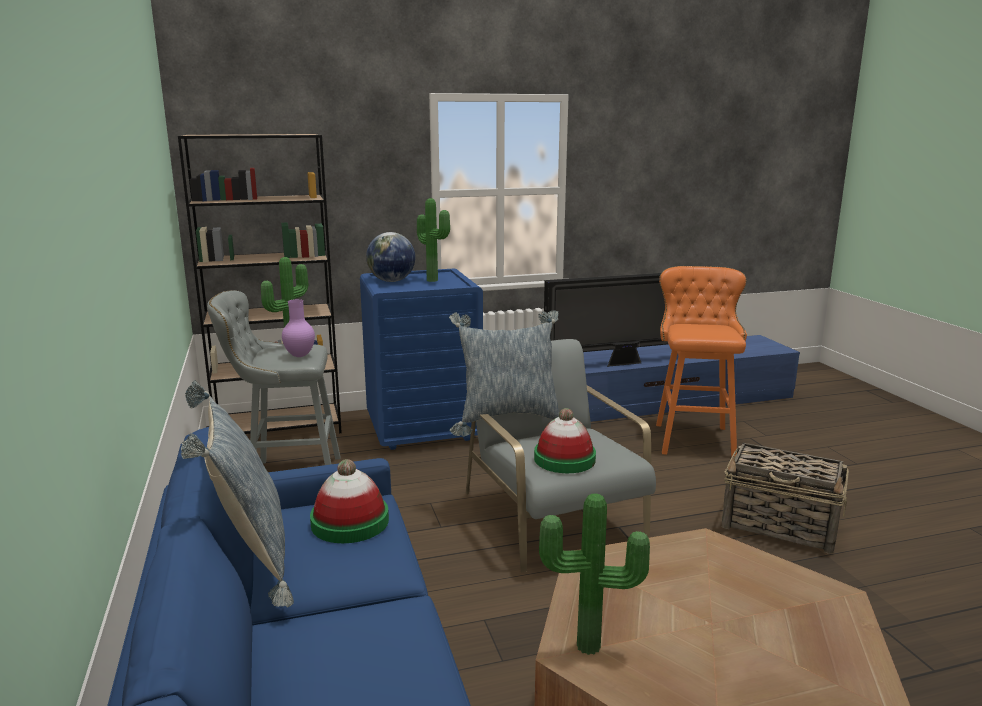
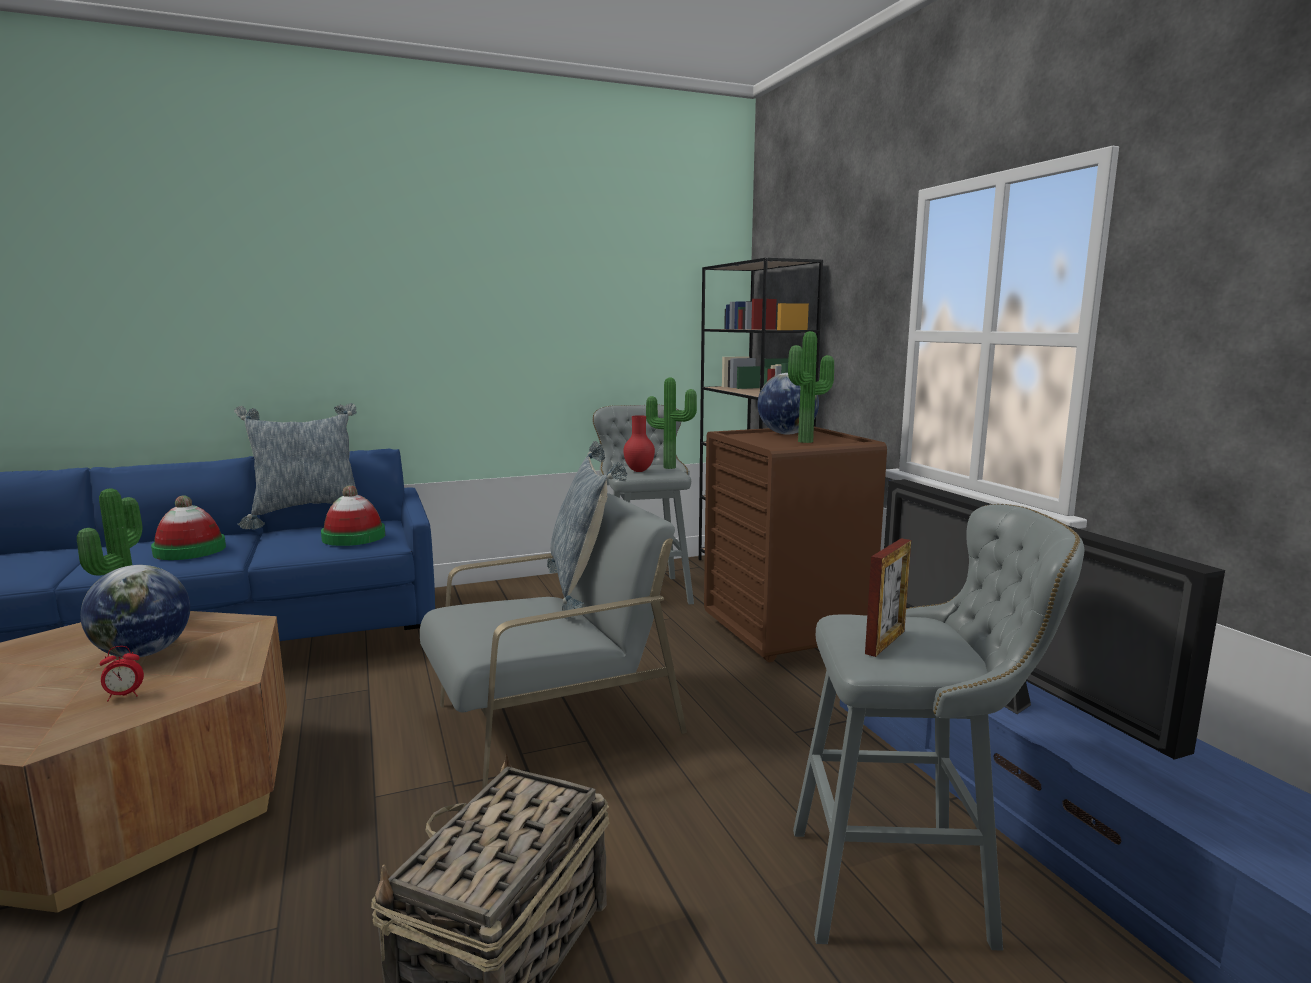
camera: 85 degrees right, 5 degrees down
(299, 356) = (638, 471): purple vase -> red vase
(424, 430) = (786, 635): blue dresser -> brown dresser
(564, 459) = (480, 616): hat -> hat (190, 550)
(670, 604) = (143, 653): none -> globe
(693, 435) = (914, 885): orange stool -> grey stool
(711, 331) = (885, 642): none -> picture frame
(753, 583) = (124, 696): none -> alarm clock

